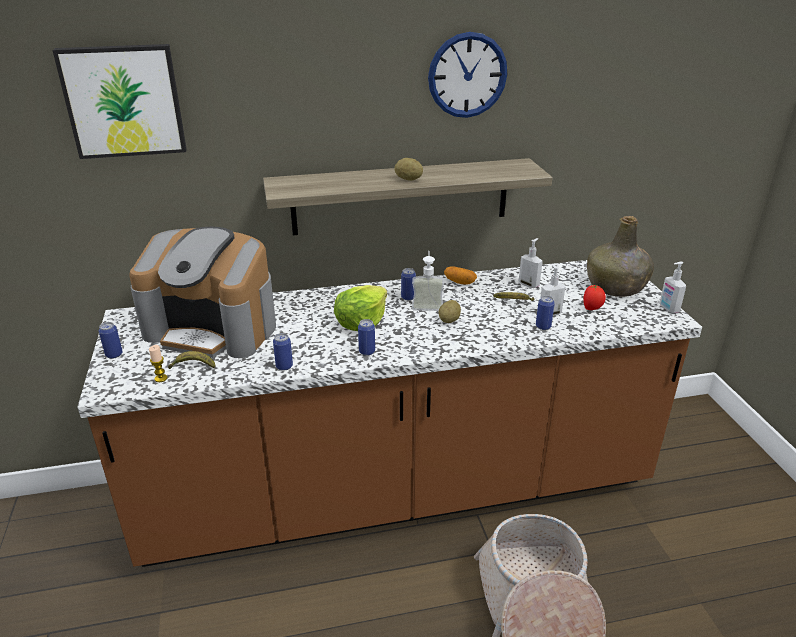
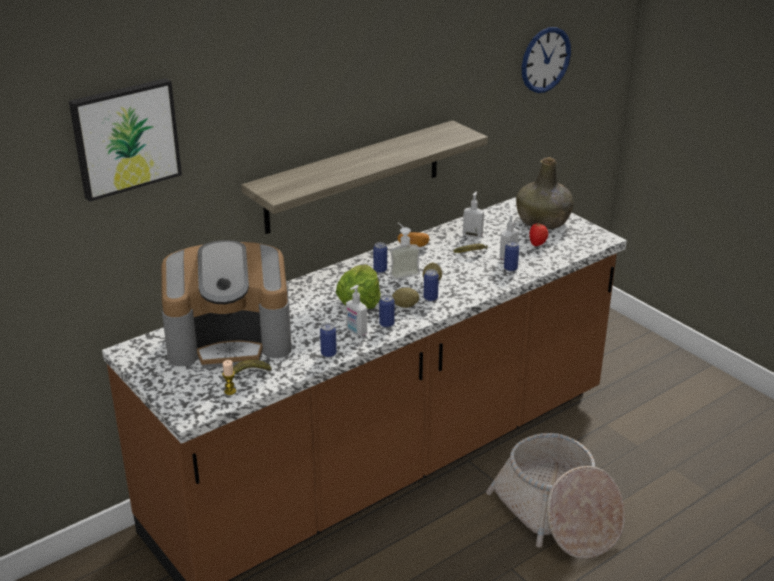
camera: 25 degrees left, 0 degrees up
(114, 354) = (162, 384): can -> can (430, 298)
(408, 179) = (374, 161): potato -> potato (405, 306)
(467, 75) = (402, 59): wall clock -> wall clock (545, 60)
(668, 309) = (594, 231): soap dispenser -> soap dispenser (356, 332)

